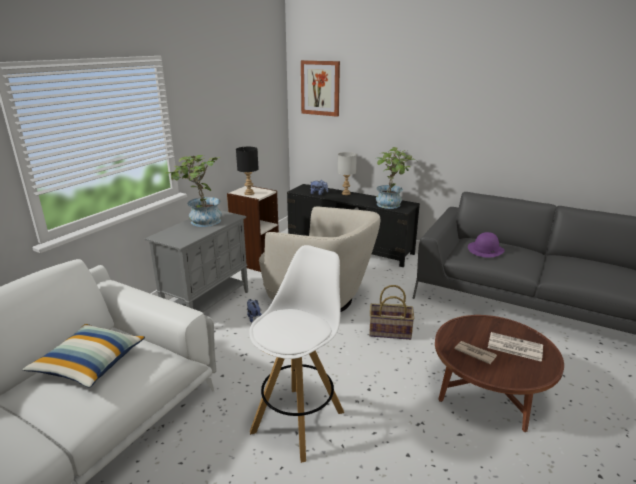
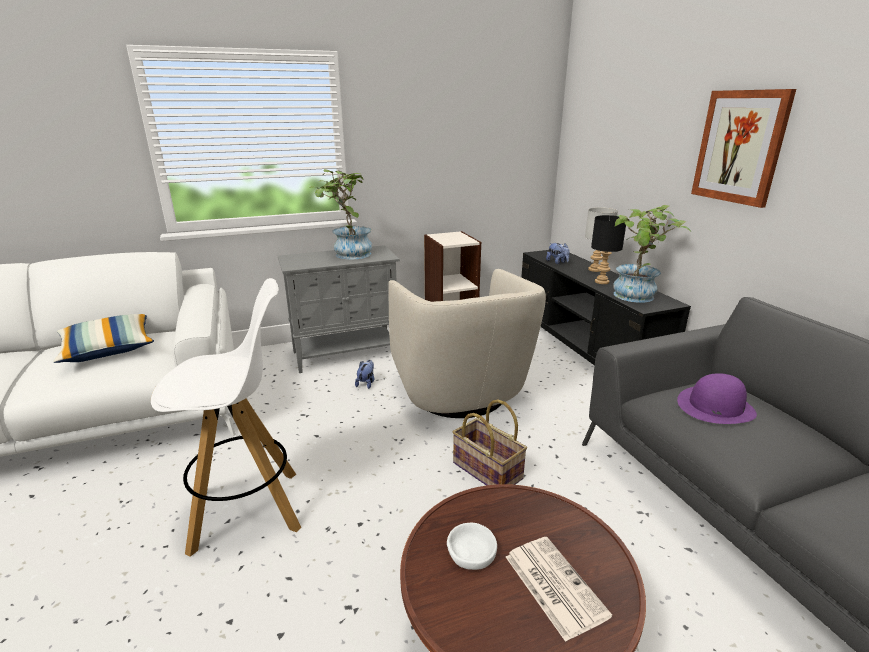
camera: 40 degrees right, 0 degrees up
(249, 193) = (445, 239): black table lamp -> black table lamp (602, 281)
(320, 88) = (594, 110): picture -> picture (740, 147)
(474, 353) = (471, 551): newspaper -> white bowl

